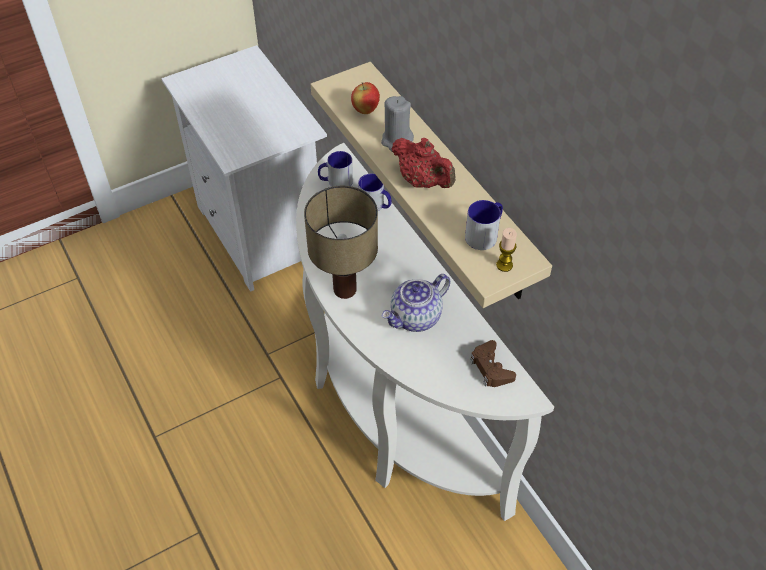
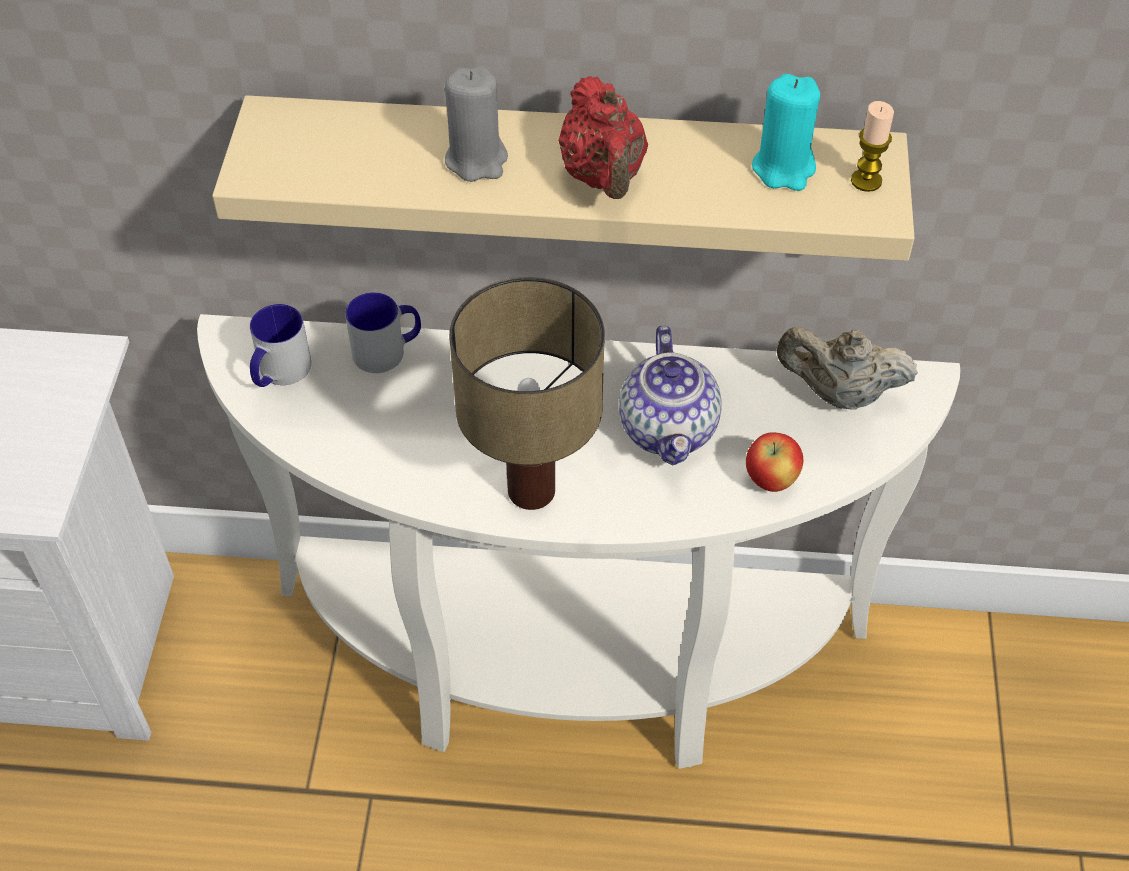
camera: 55 degrees left, 0 degrees up
(365, 110) = (363, 160): apple -> apple (771, 480)
(423, 181) = (603, 177): red teapot -> red teapot turned 90 degrees clockwise
(485, 234) = (784, 168): mug -> turquoise candle
(491, 368) = (839, 394): brown game controller -> beige teapot

